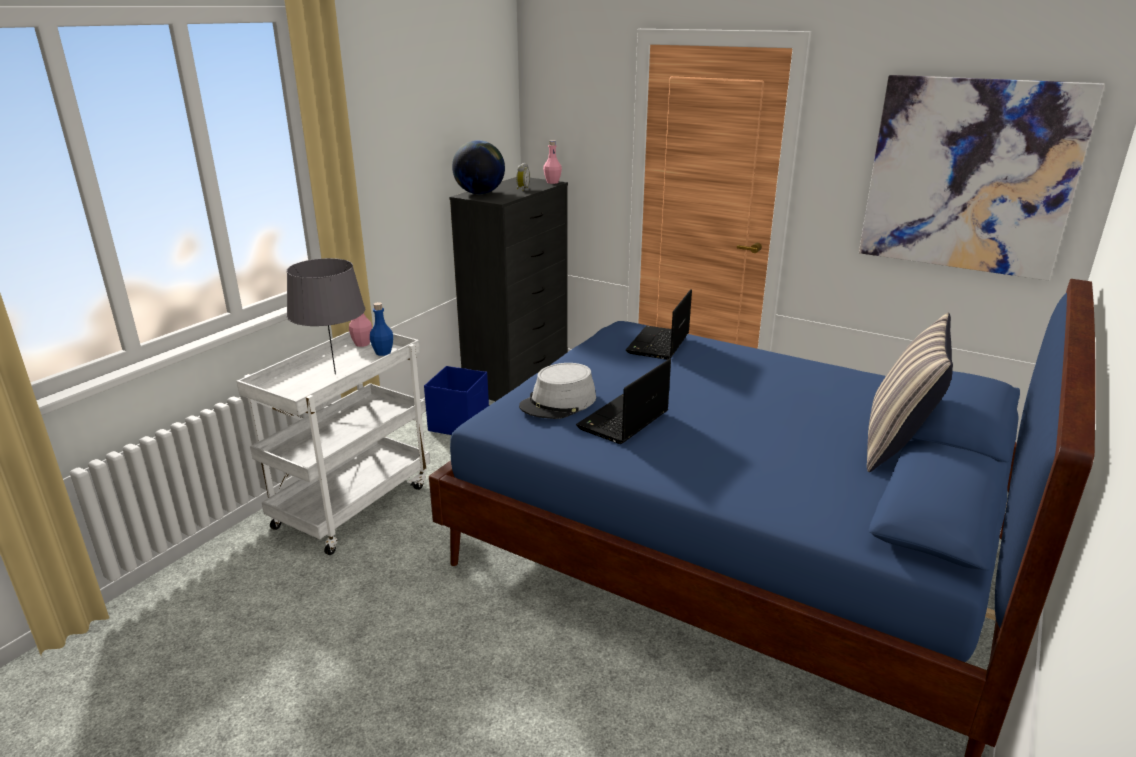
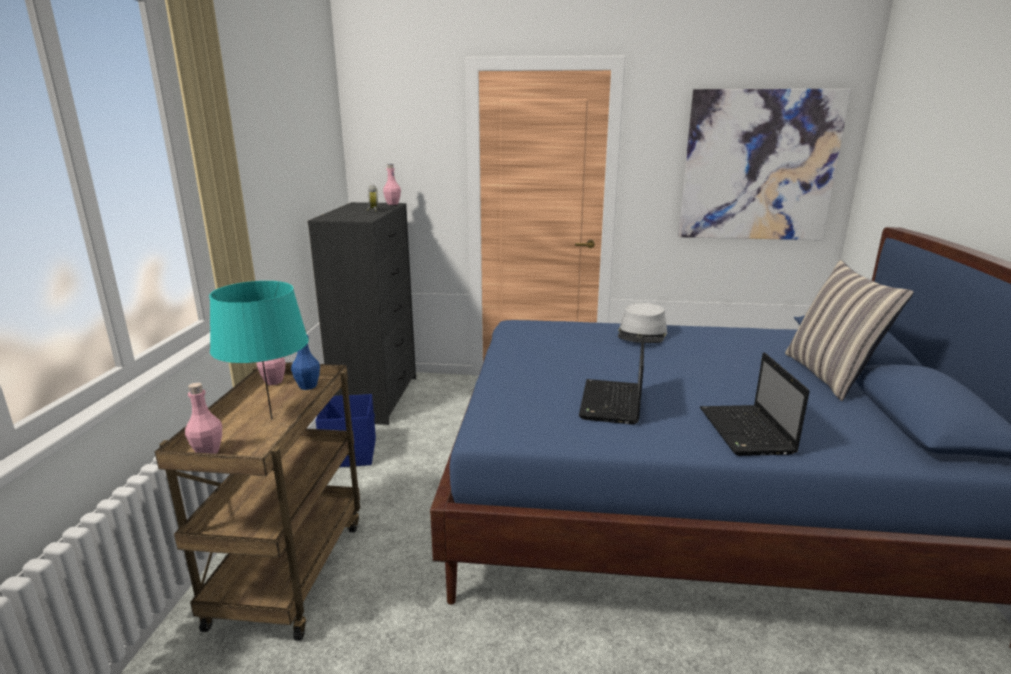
camera: 25 degrees left, 5 degrees down
(275, 389) = (208, 451): none -> pink bottle
(335, 374) = (272, 419): grey table lamp -> turquoise table lamp
(353, 504) = (289, 569): white cart -> brown cart
(479, 193) = (335, 216): globe -> none
(558, 403) = (536, 399): grey hat -> grey hat (642, 334)
(658, 344) = (565, 333): laptop -> laptop (747, 432)

